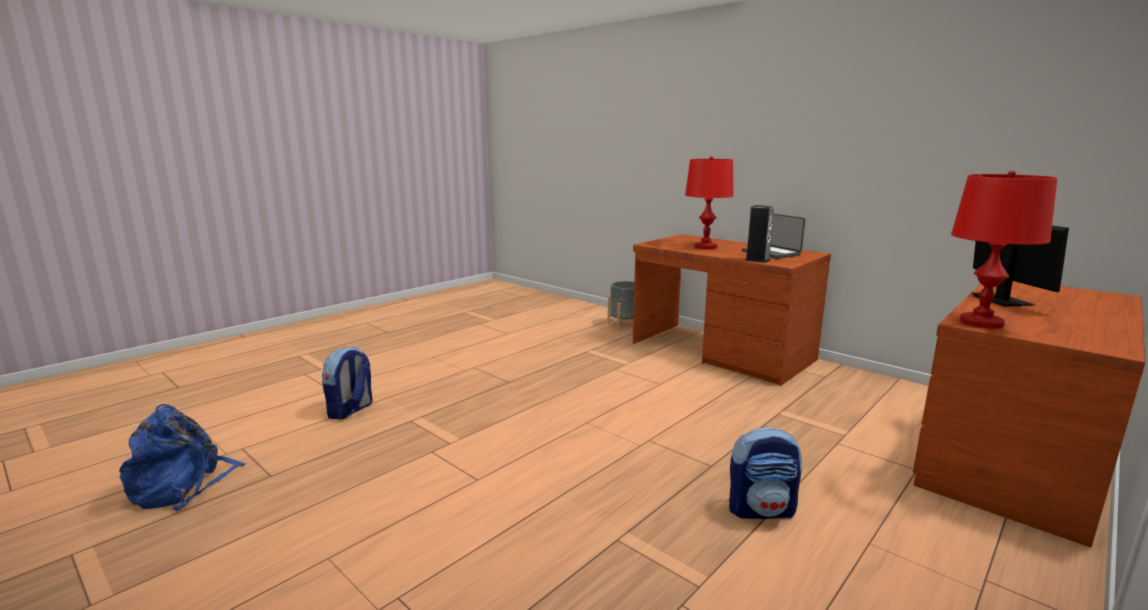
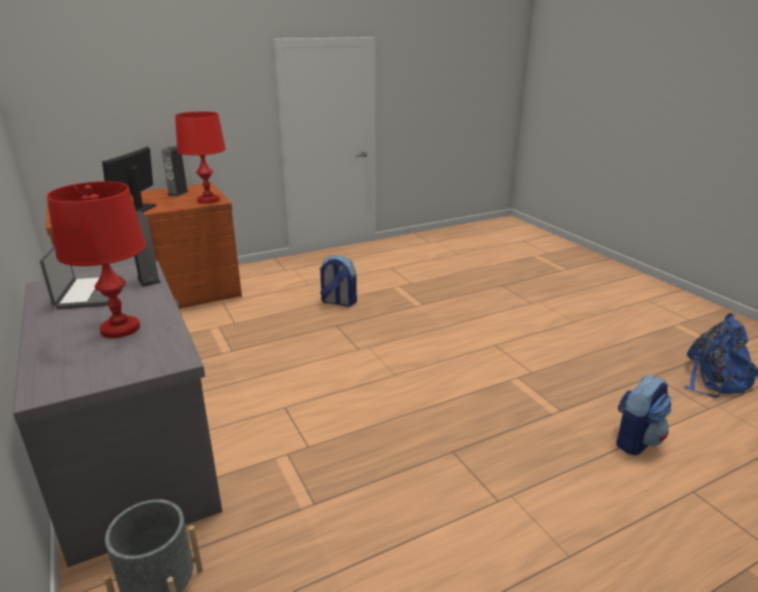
camera: 160 degrees left, 10 degrees up
(721, 352) = (135, 451): brown desk -> grey desk
(1073, 328) = (178, 193): none -> speaker

